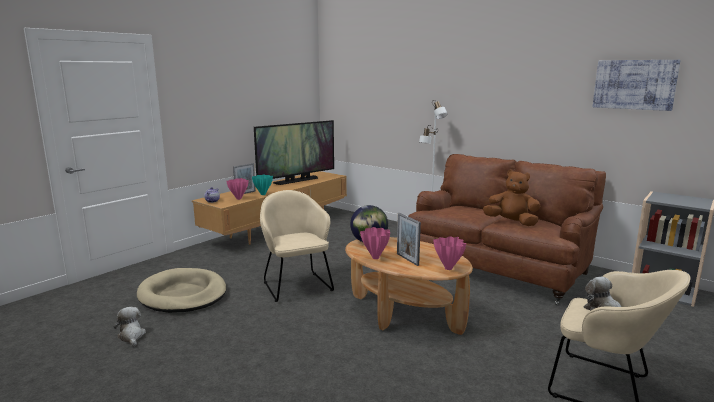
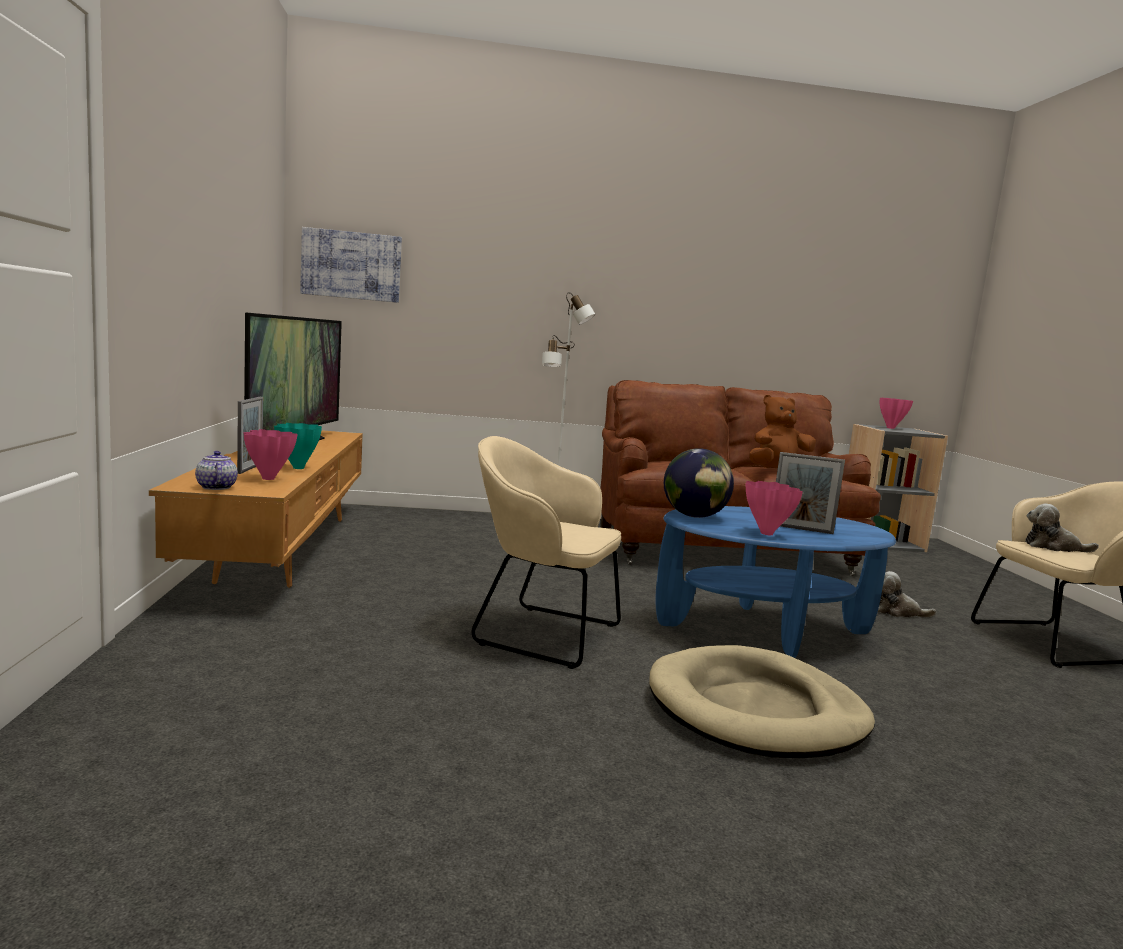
camera: 45 degrees left, 5 degrees down
(131, 336) = (452, 849): plush toy -> plush toy (897, 612)
(183, 294) = (363, 716): beige dog bed -> beige dog bed (756, 710)
(404, 314) = (764, 629): brown coffee table -> blue coffee table
(448, 268) = (866, 531): pink vase -> pink vase (891, 428)
(634, 84) = (837, 290): picture -> picture (351, 265)

